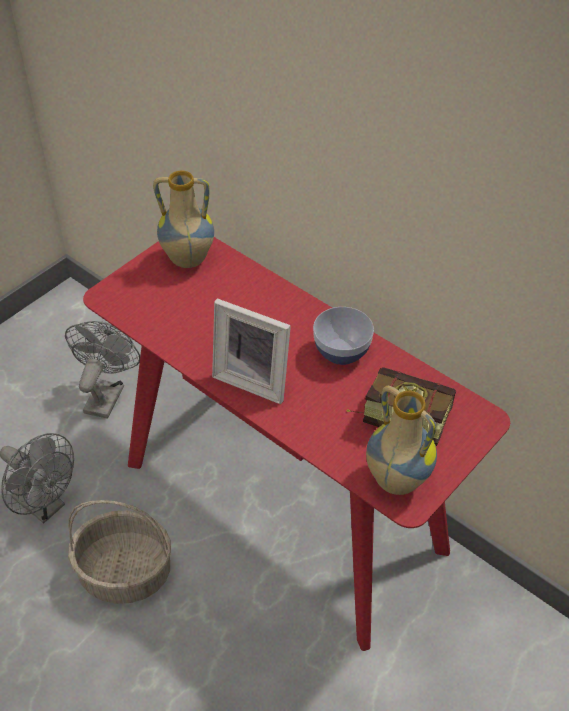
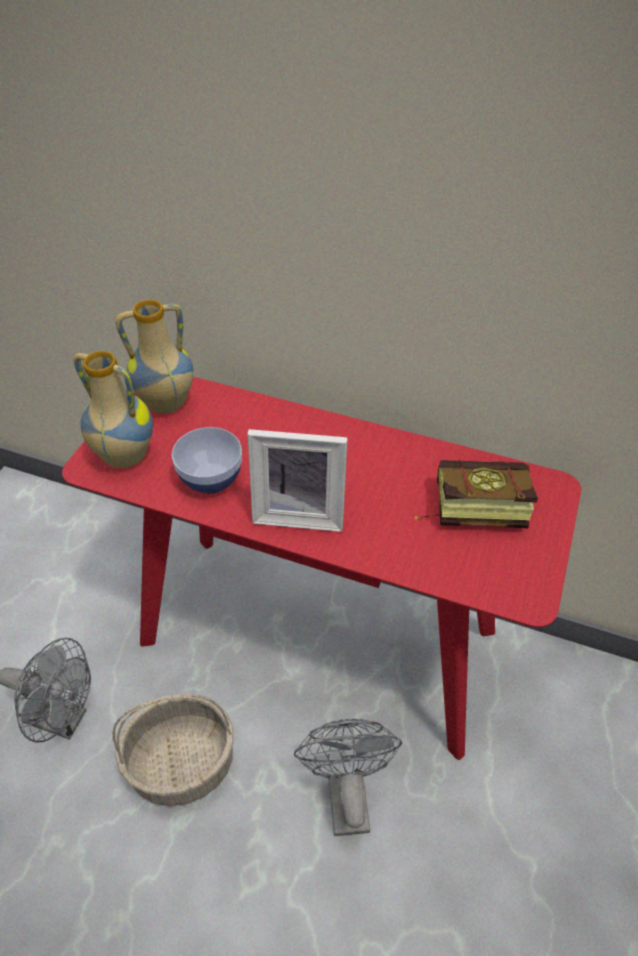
camera: 20 degrees left, 0 degrees up
(106, 394) = (88, 576): grey fan -> grey fan (346, 793)
(341, 352) = (377, 458): bowl -> bowl (211, 479)
(395, 481) = (504, 579): vase -> vase (124, 457)

